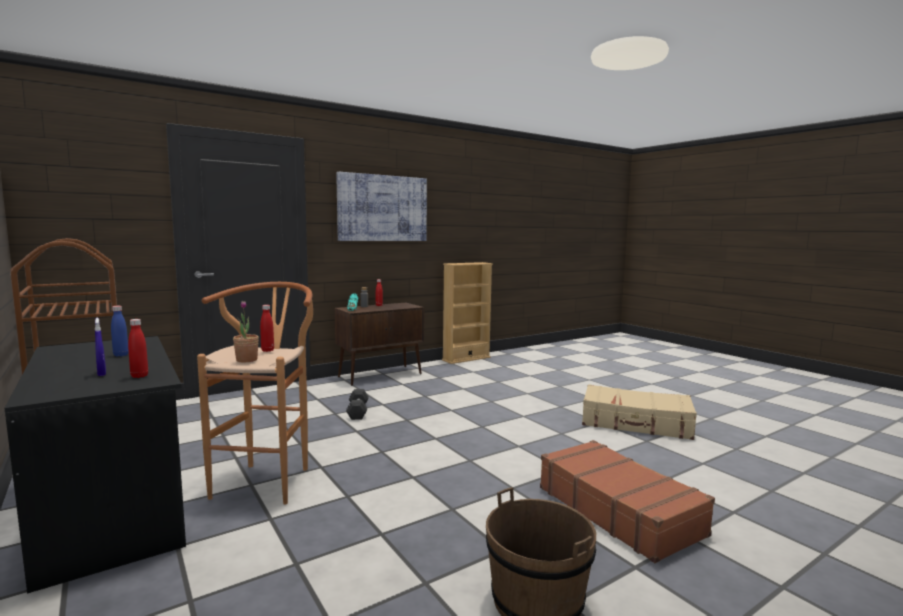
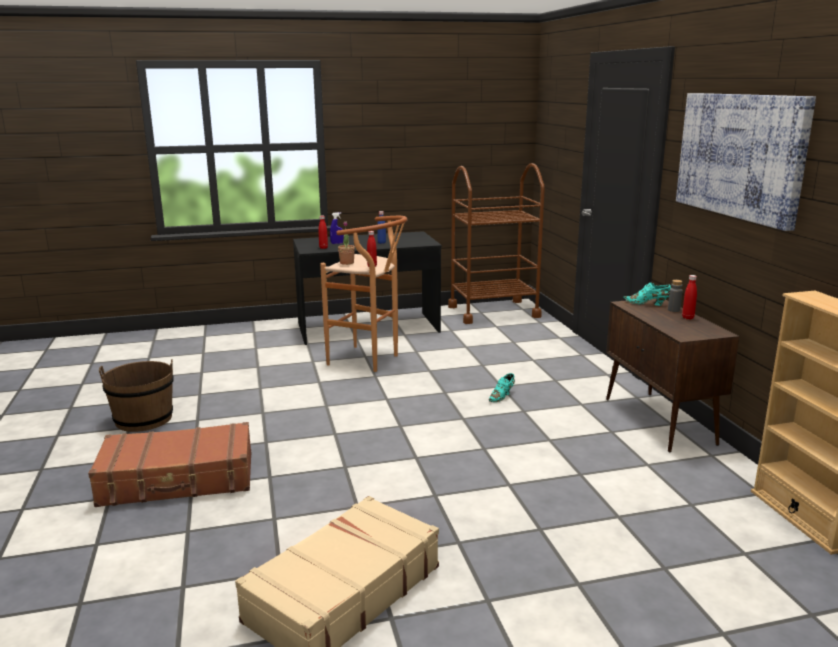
camera: 110 degrees right, 10 degrees up
(357, 411) = (502, 396): black dumbbell -> turquoise shoe

